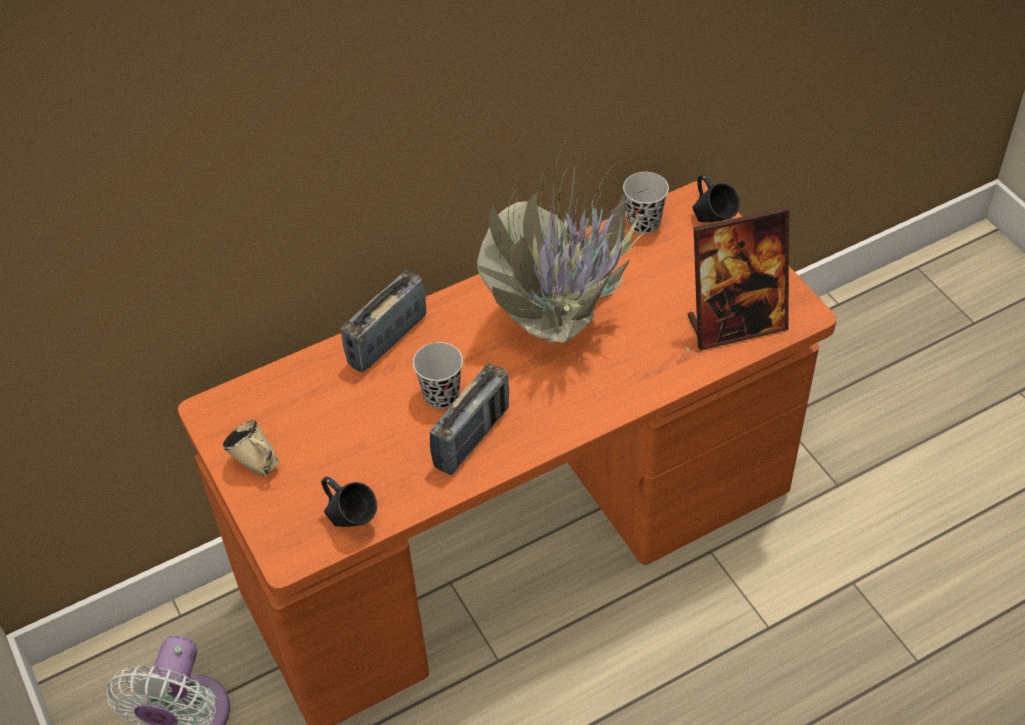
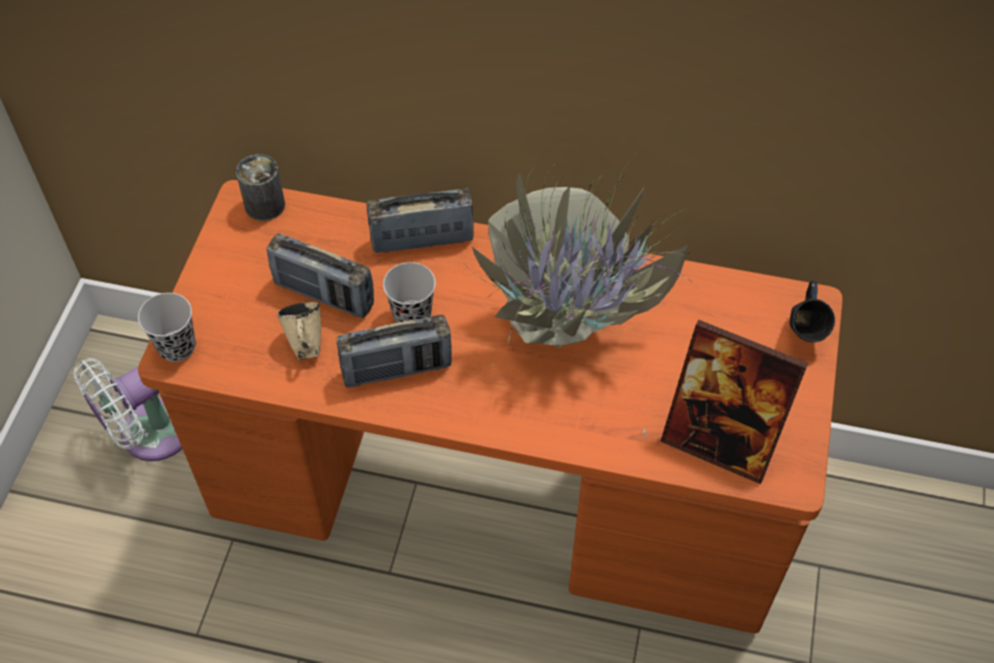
camera: 40 degrees right, 5 degrees up
(233, 400) = (265, 205): none -> can
(256, 465) = (226, 269): beige mug -> beige mug (305, 345)
(351, 522) = (240, 366): blue mug -> none
(357, 428) = (324, 295): none -> radio
(644, 223) = (739, 291): black cup -> black cup (177, 347)

